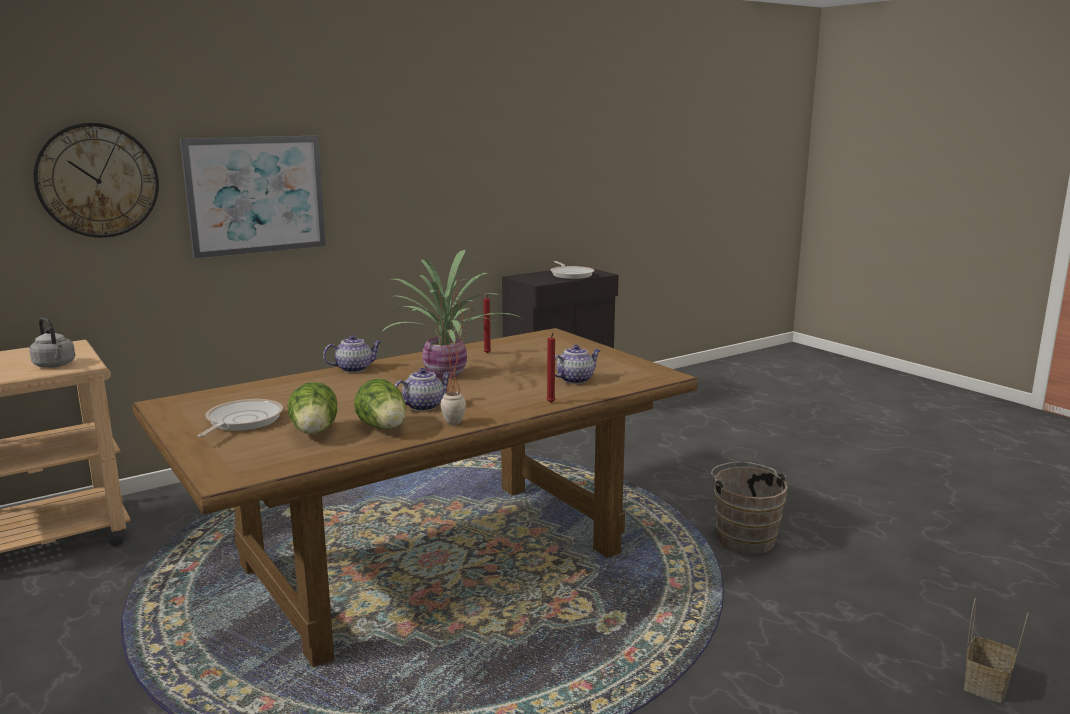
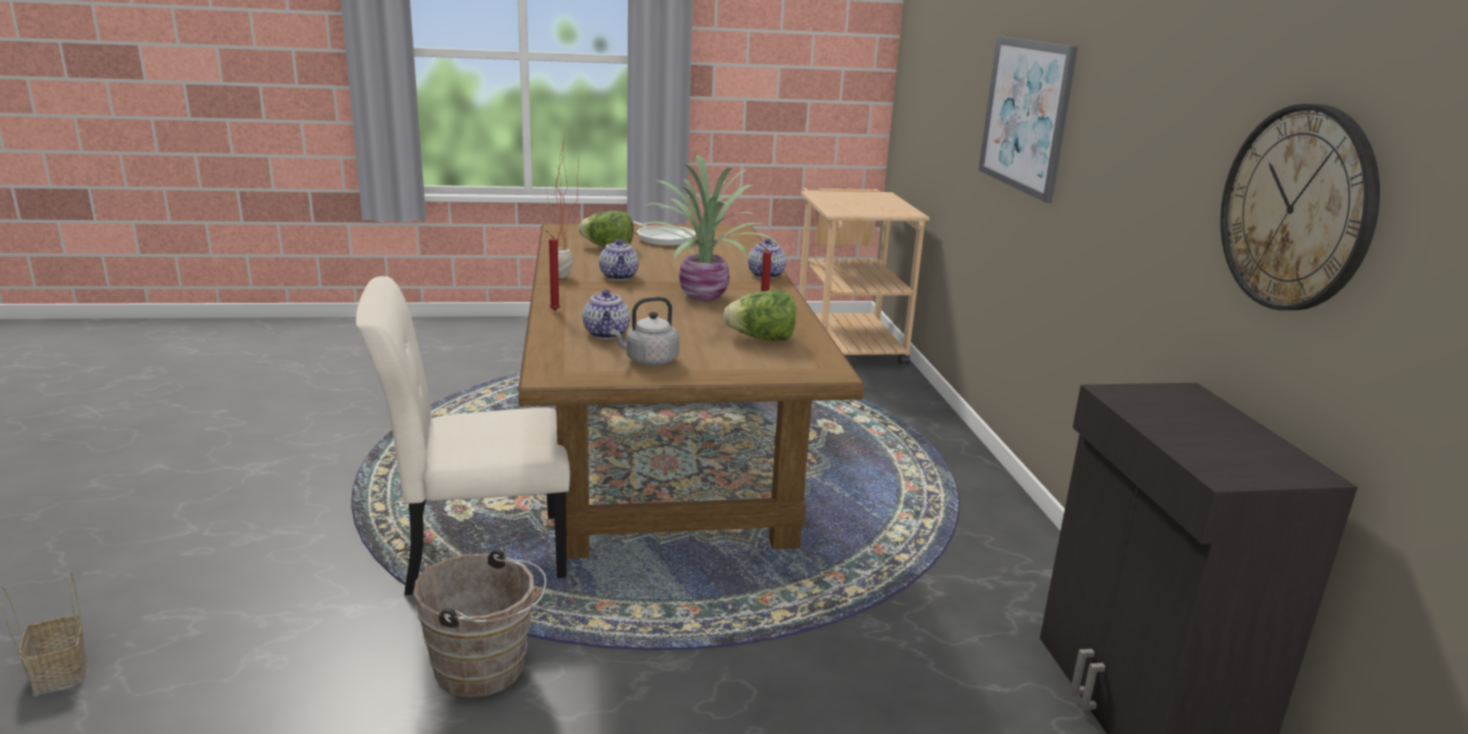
camera: 115 degrees right, 5 degrees up
(55, 365) = (844, 207): grey kettle -> grey kettle (649, 361)
(97, 180) = (964, 72): wall clock -> wall clock (1297, 208)
(384, 428) = (586, 261): lettuce -> lettuce (761, 339)
(571, 275) = (1207, 440): frying pan -> none
(653, 588) = (476, 553): none -> beige chair

